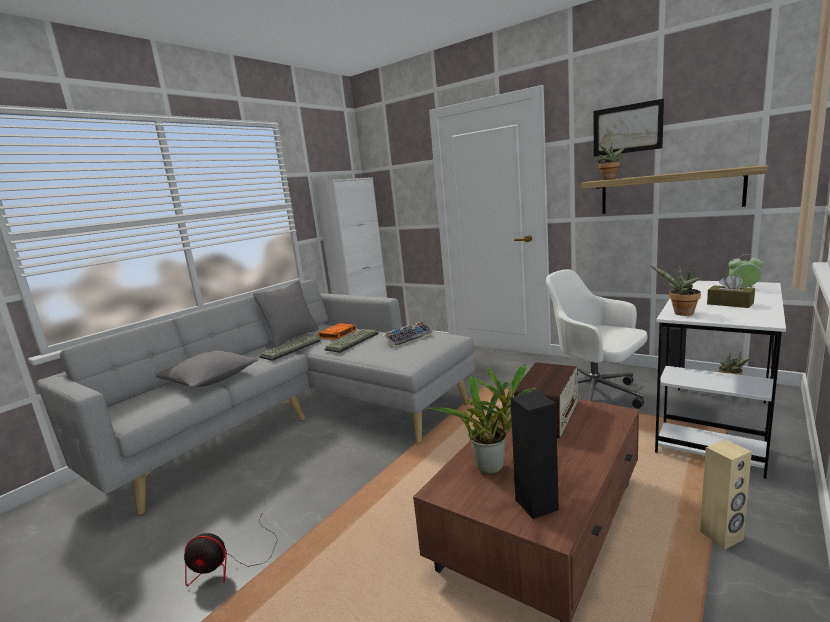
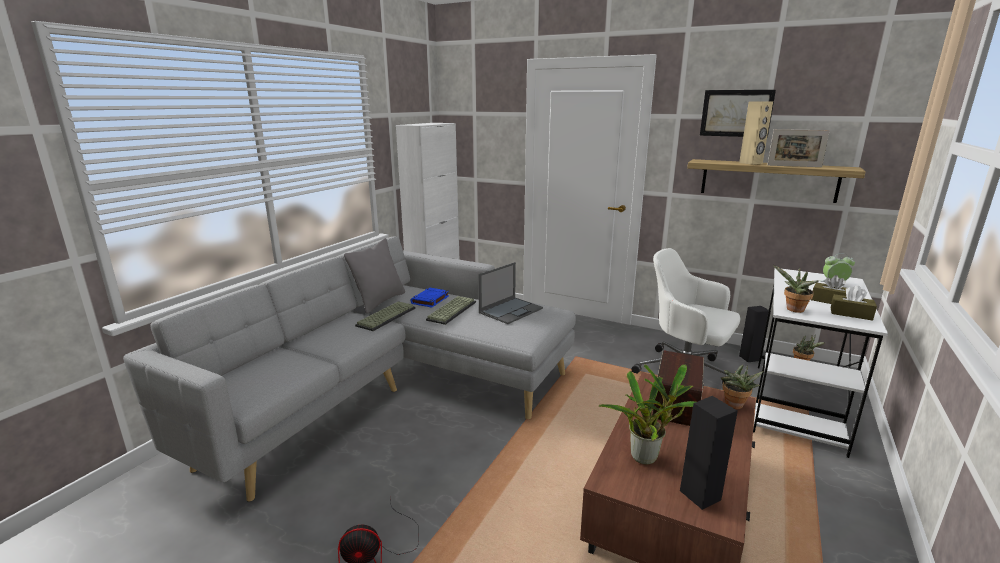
camera: 10 degrees left, 5 degrees up
(209, 379) = (310, 352): grey pillow -> none
(337, 334) = (430, 300): orange book -> blue book
(408, 338) = (511, 310): keyboard -> laptop
(609, 179) = (714, 161): potted plant -> potted plant (734, 406)
(690, 172) = (794, 166): none -> picture frame
(721, 537) = (825, 512): beige speaker -> beige speaker (751, 163)
(748, 313) = (851, 314): none -> brown tissue box

